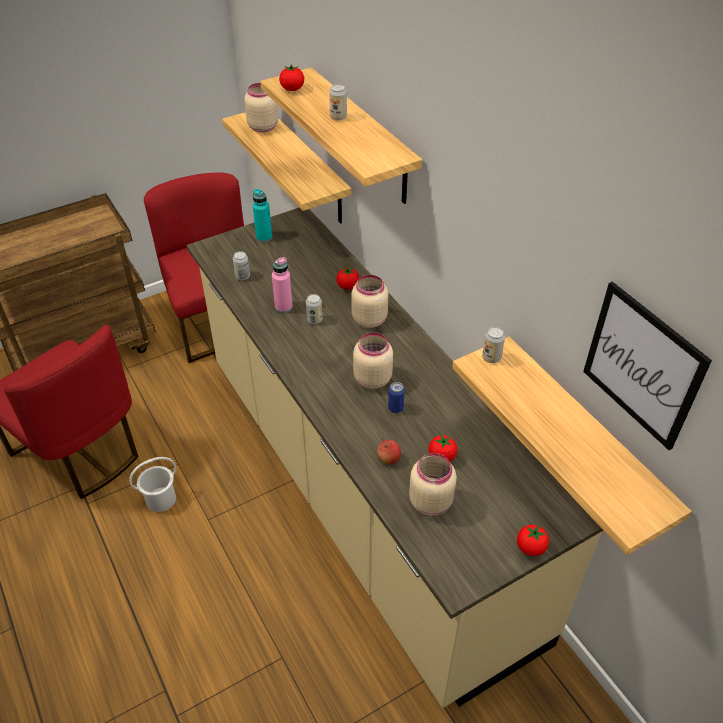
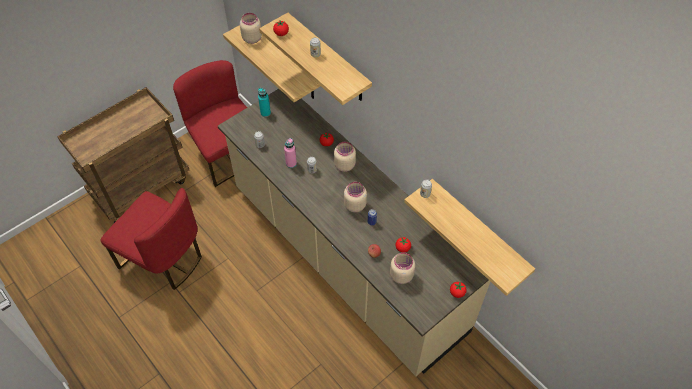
camera: 10 degrees left, 10 degrees up
(160, 499) = (223, 282): white bucket -> none
(642, 365) = (505, 203): picture -> none

